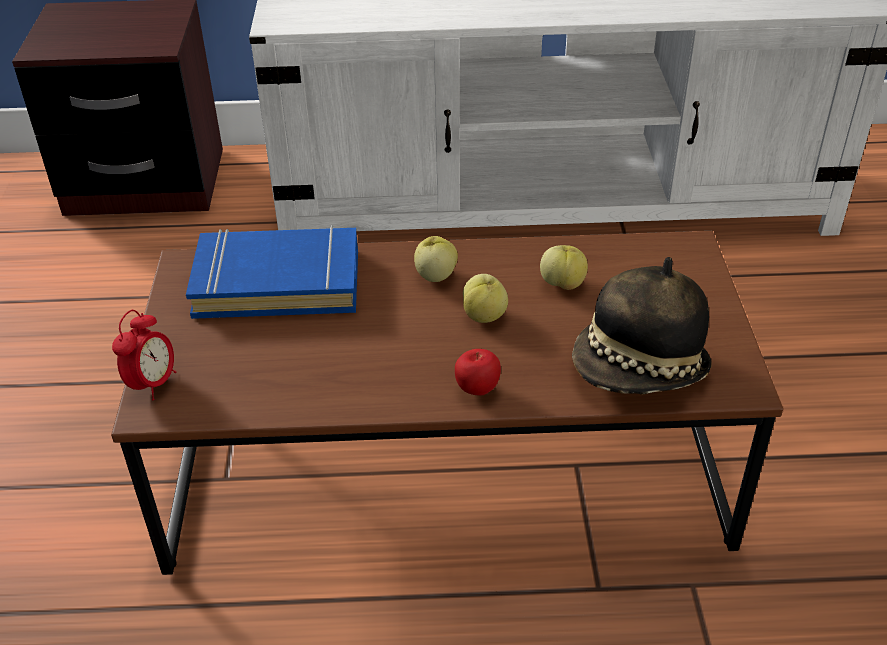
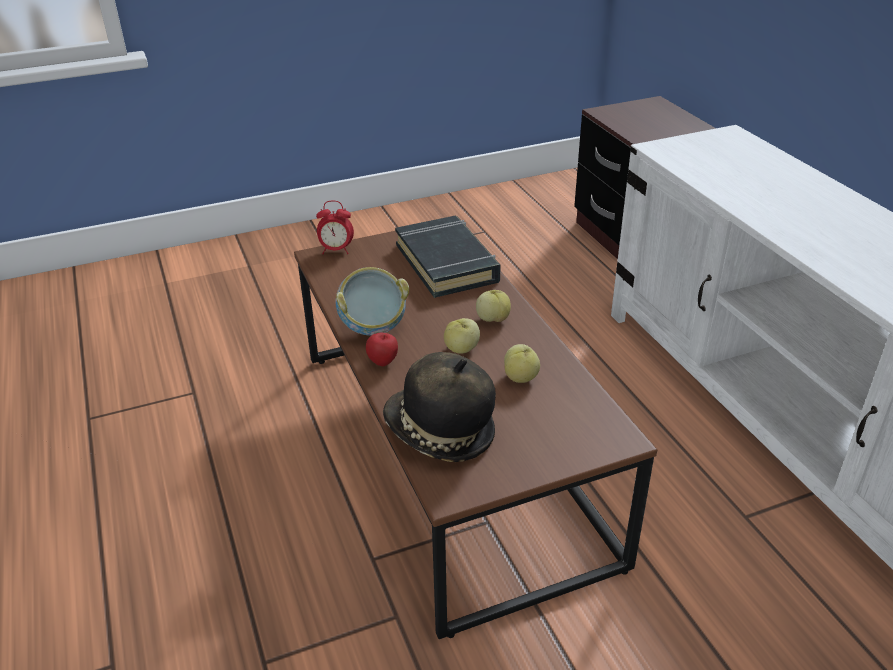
camera: 70 degrees right, 5 degrees down
(278, 282) = (447, 263): blue book -> black book
(393, 384) = (372, 328): none -> bowl

